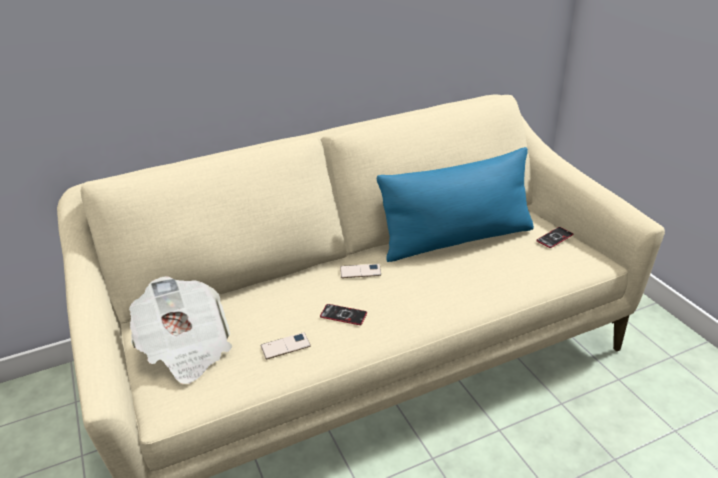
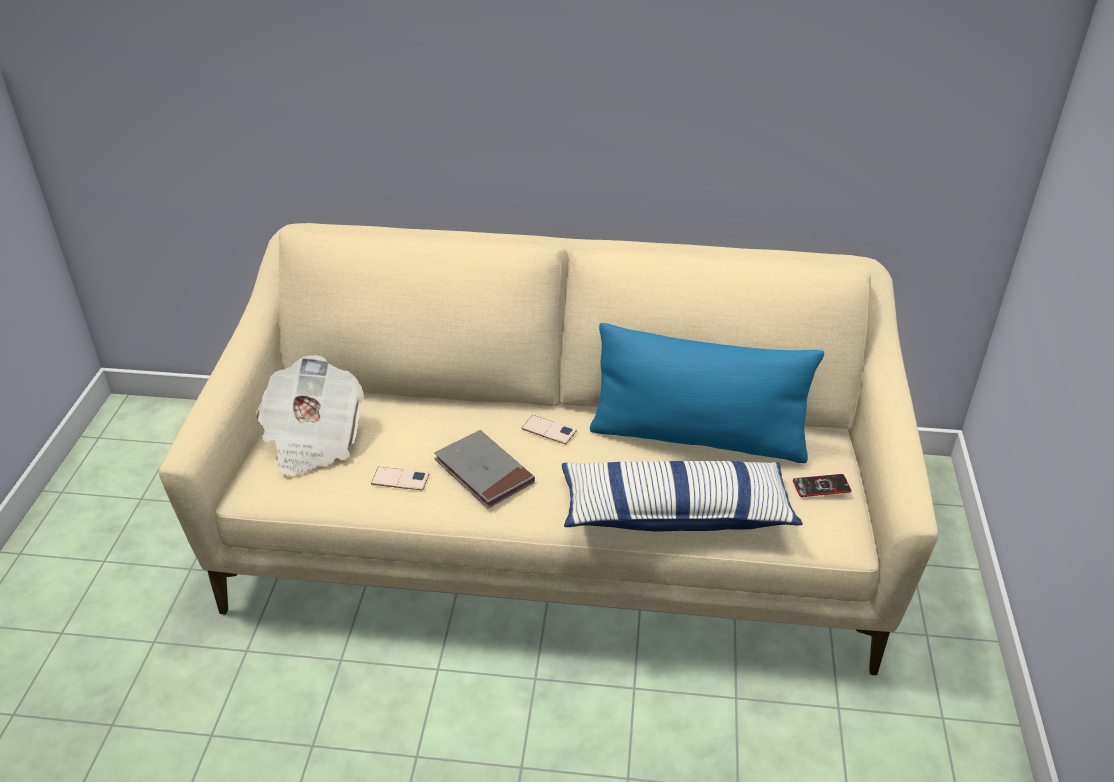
camera: 30 degrees right, 5 degrees up
(343, 315) = (484, 472): phone -> grey book
(492, 287) = (675, 512): none -> pillow

